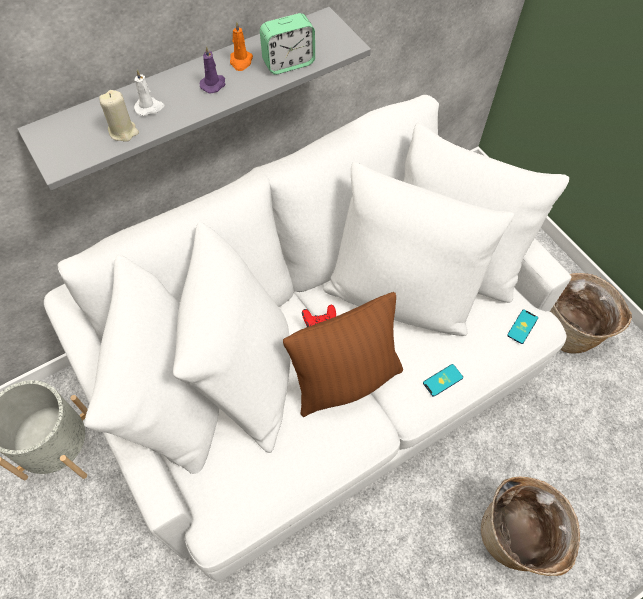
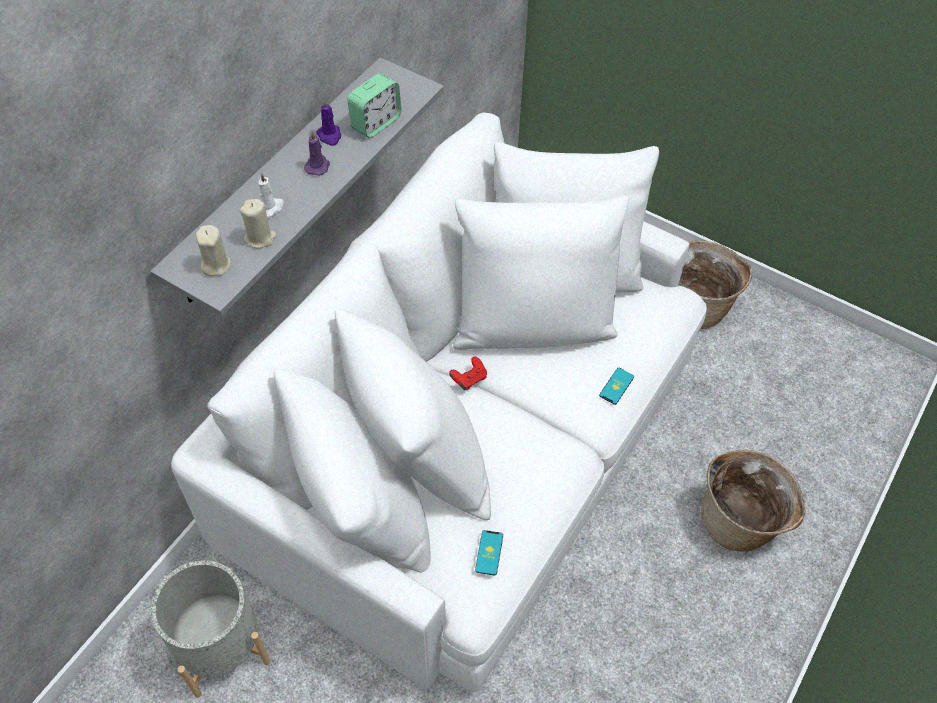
camera: 25 degrees left, 5 degrees down
(71, 142) = (215, 265): none -> beige candle
(241, 61) = (329, 136): orange candle -> purple candle
(345, 380) = (525, 423): brown pillow -> none
(522, 326) = (664, 308): phone -> phone (489, 552)

